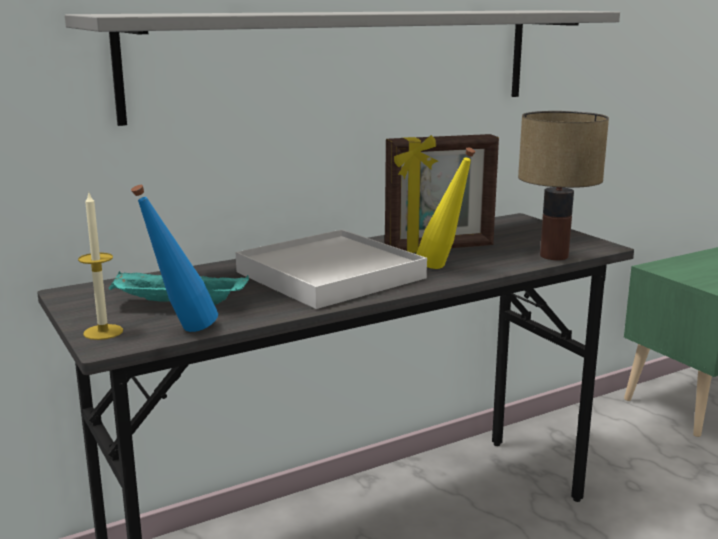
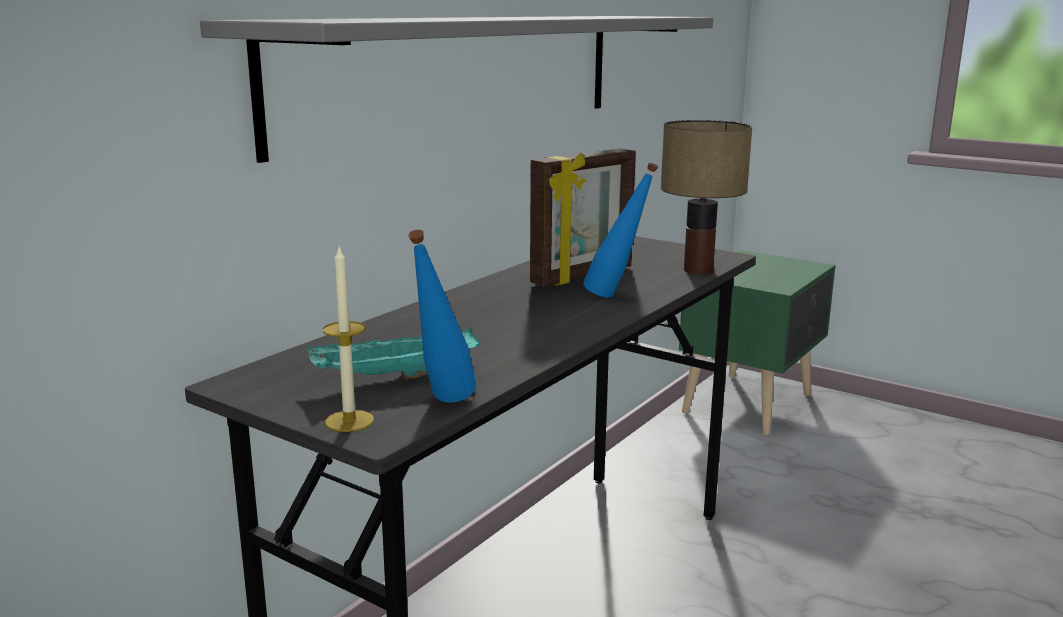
camera: 25 degrees left, 0 degrees up
(330, 275) = (513, 318): white tray -> none
(443, 269) = (617, 296): yellow bottle -> blue bottle

